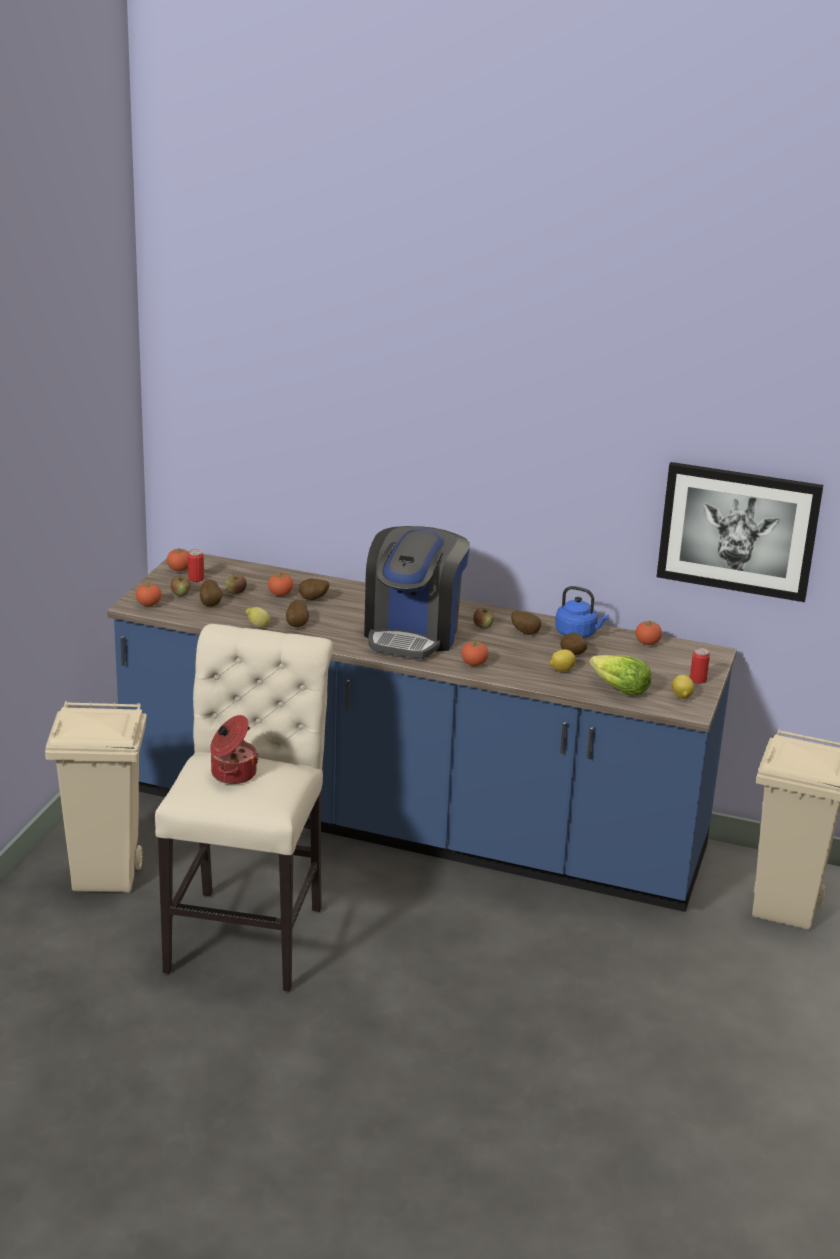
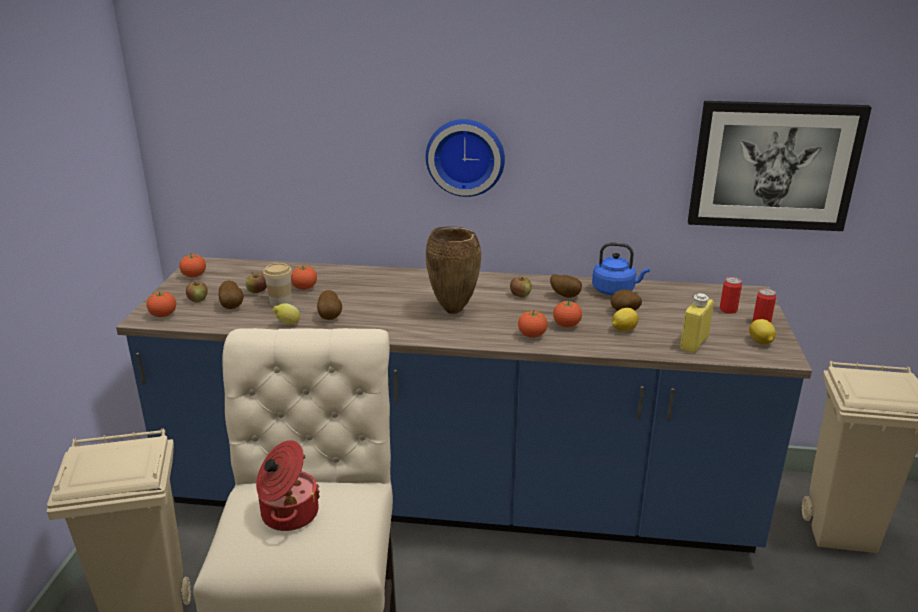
camera: 10 degrees left, 0 degrees up
(196, 579) = (213, 283): can -> can (728, 310)
(255, 605) = (280, 302): none -> cup
(313, 600) = (340, 289): potato -> none
(413, 633) = (454, 310): coffee machine -> brown vase
(448, 485) = (465, 156): none -> wall clock
(619, 689) = (694, 343): lettuce -> yellow bottle
(647, 643) = (686, 292): tomato -> tomato (566, 325)

